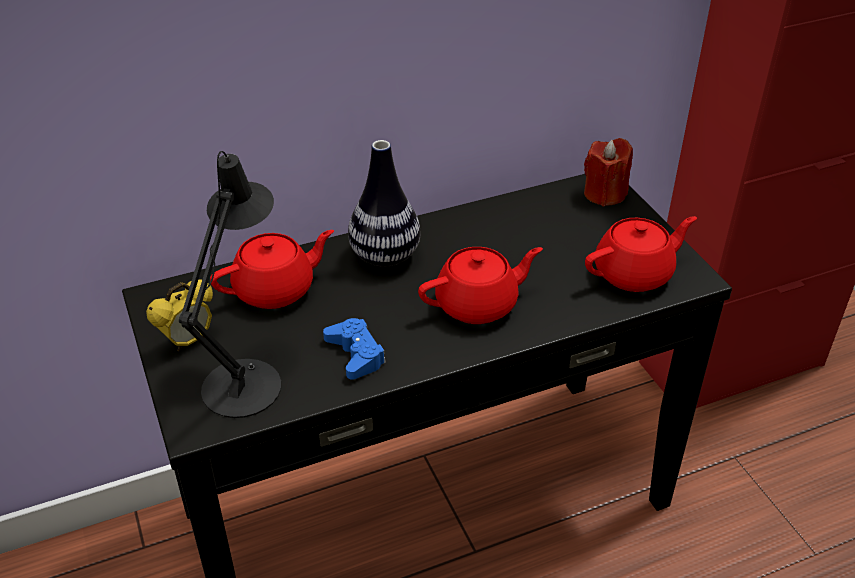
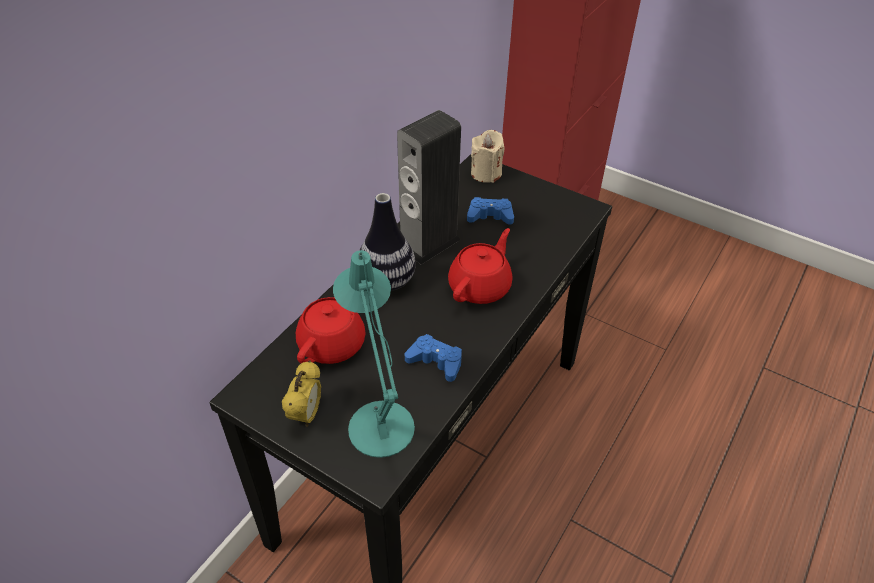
camera: 35 degrees left, 5 degrees up
(247, 379) = (379, 420): black table lamp -> turquoise table lamp
(466, 238) = (428, 242): none -> speaker
(563, 239) = (490, 216): none -> blue game controller
(604, 194) = (486, 173): red candle -> beige candle
(634, 273) = (552, 221): red teapot -> none

